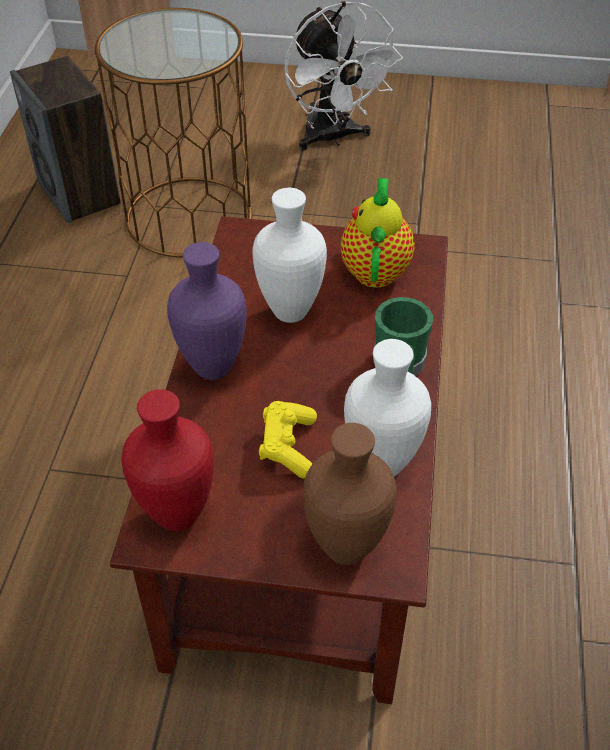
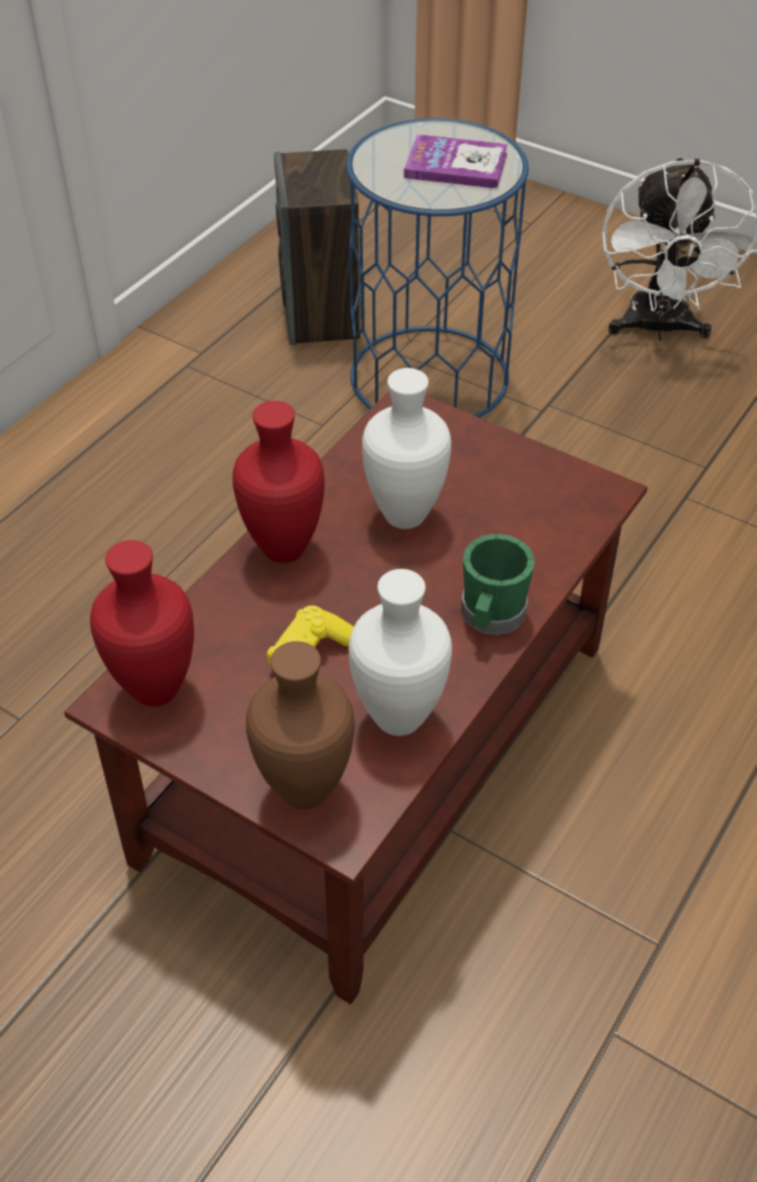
camera: 25 degrees right, 0 degrees up
(185, 40) = (456, 165): none -> book
(189, 216) = (430, 376): brown side table -> blue side table
(213, 370) = (283, 552): purple vase -> red vase
(375, 268) = (534, 497): teapot -> none

